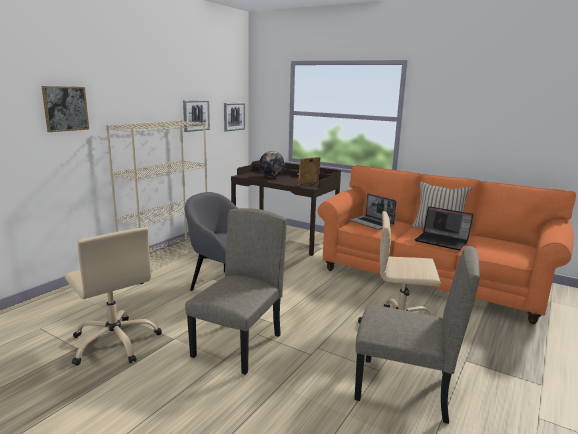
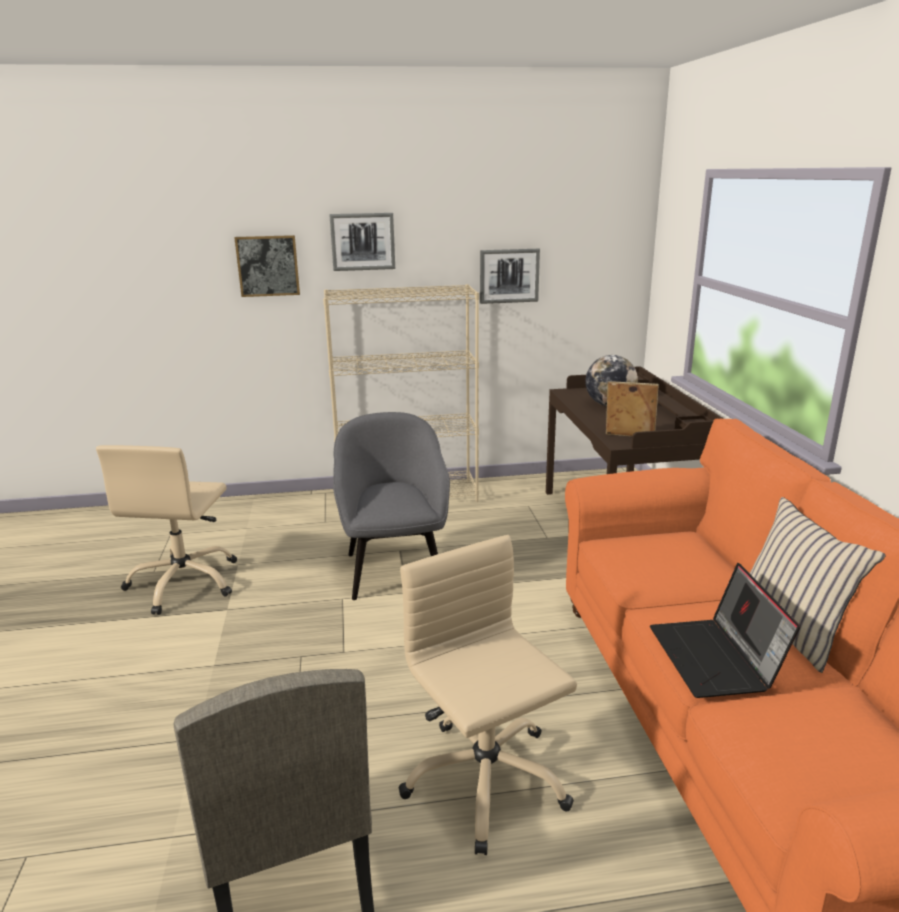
camera: 50 degrees right, 5 degrees up
(234, 116) = (607, 278): picture -> picture (362, 241)
(238, 346) = (256, 658): beige chair -> none
(372, 223) = (650, 556): laptop -> none

